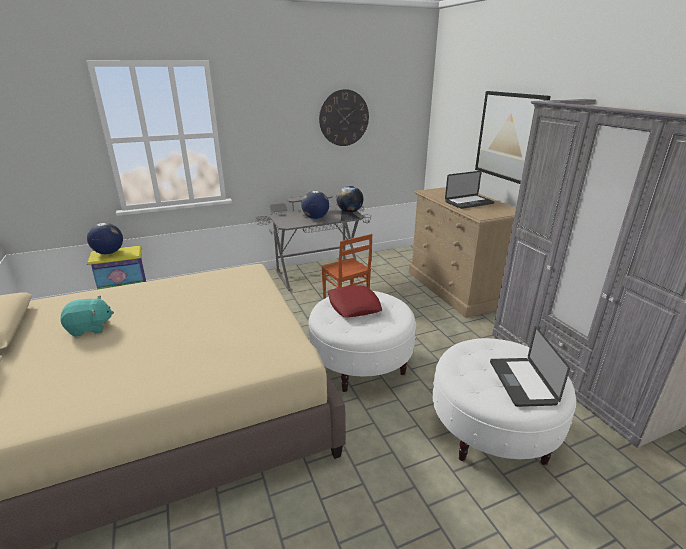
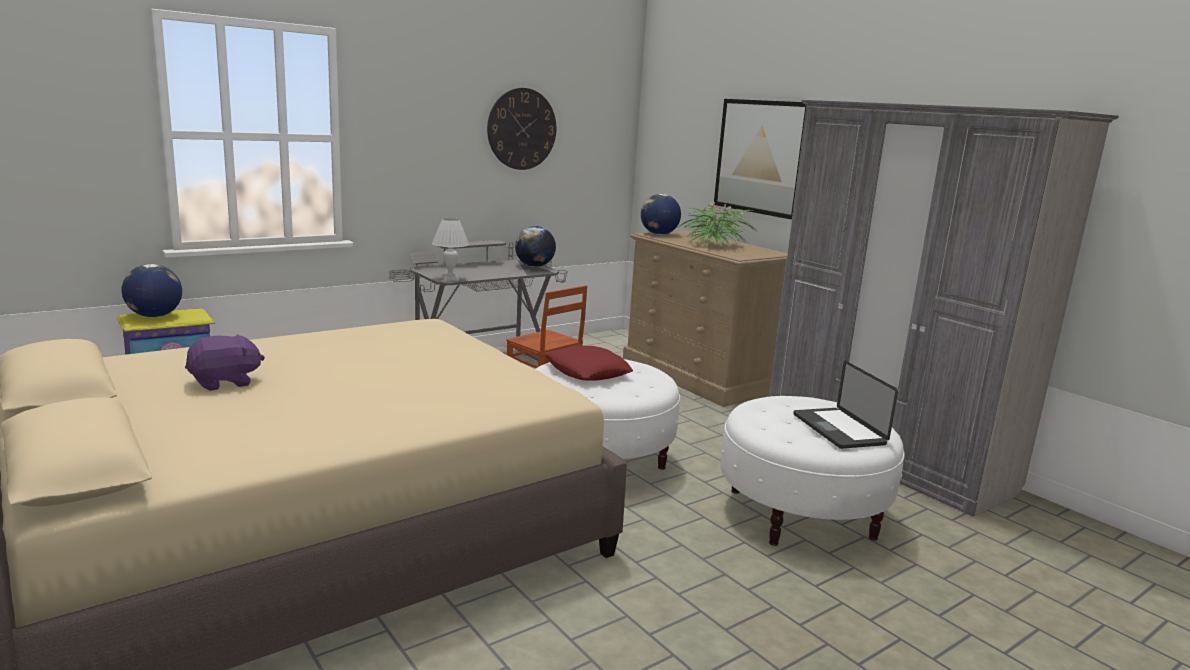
camera: 15 degrees left, 10 degrees down
(90, 328) = (225, 382): turquoise plush toy -> purple plush toy
(288, 225) = (450, 279): none -> white table lamp
(315, 218) = (486, 272): globe -> globe (658, 234)
(469, 203) = (714, 245): laptop -> potted plant

